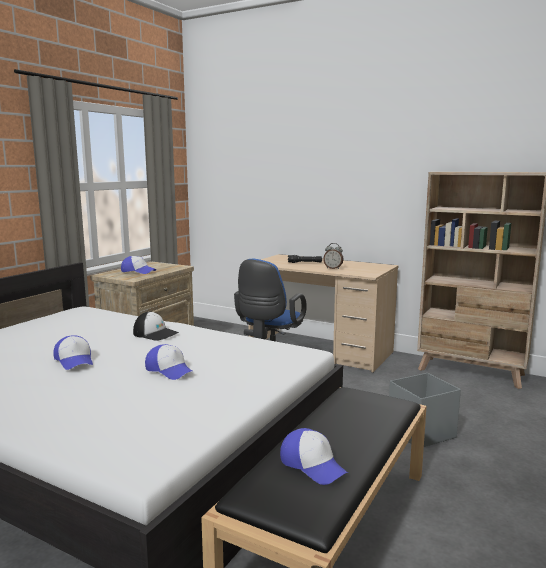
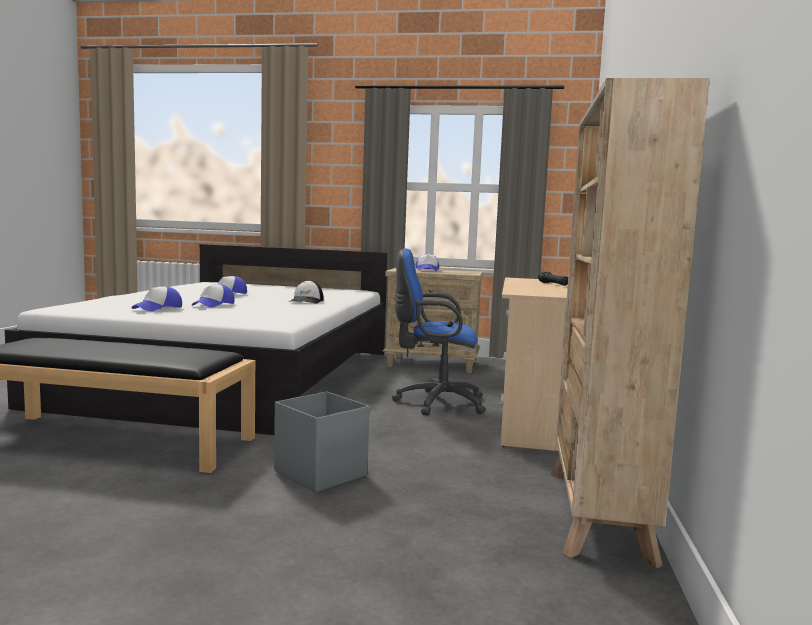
camera: 70 degrees right, 5 degrees down
(313, 465) = (66, 346): cap -> cap (158, 308)
(333, 268) = (535, 288): alarm clock -> none

